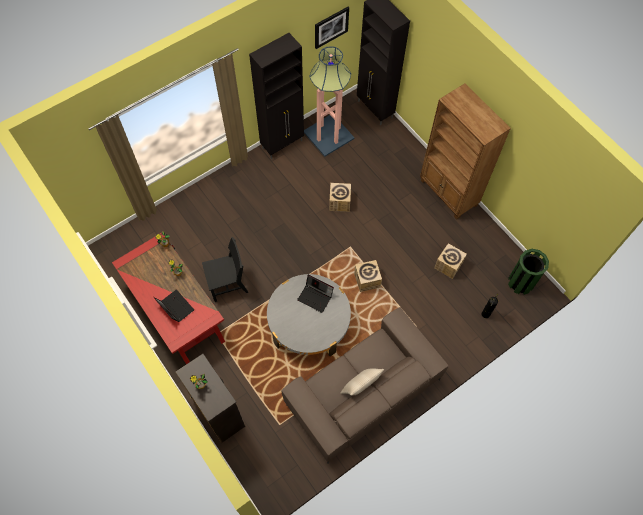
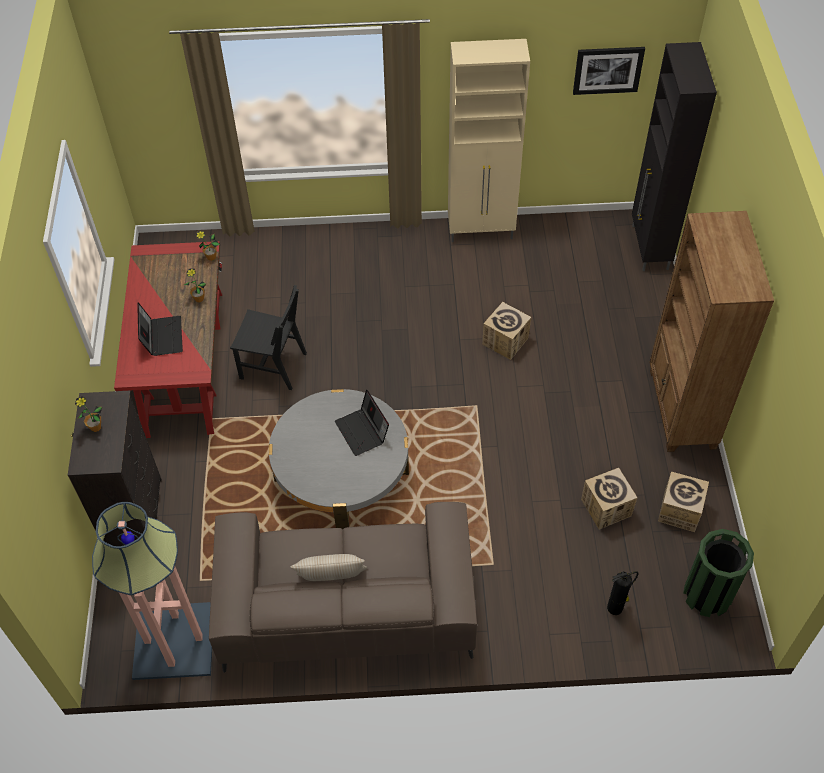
camera: 35 degrees right, 10 degrees down
(283, 144) = (482, 231): black cabinet -> beige cabinet
(328, 135) = (555, 249): floor lamp -> floor lamp (174, 641)
(367, 280) = (467, 462): cardboard box -> cardboard box (679, 511)

